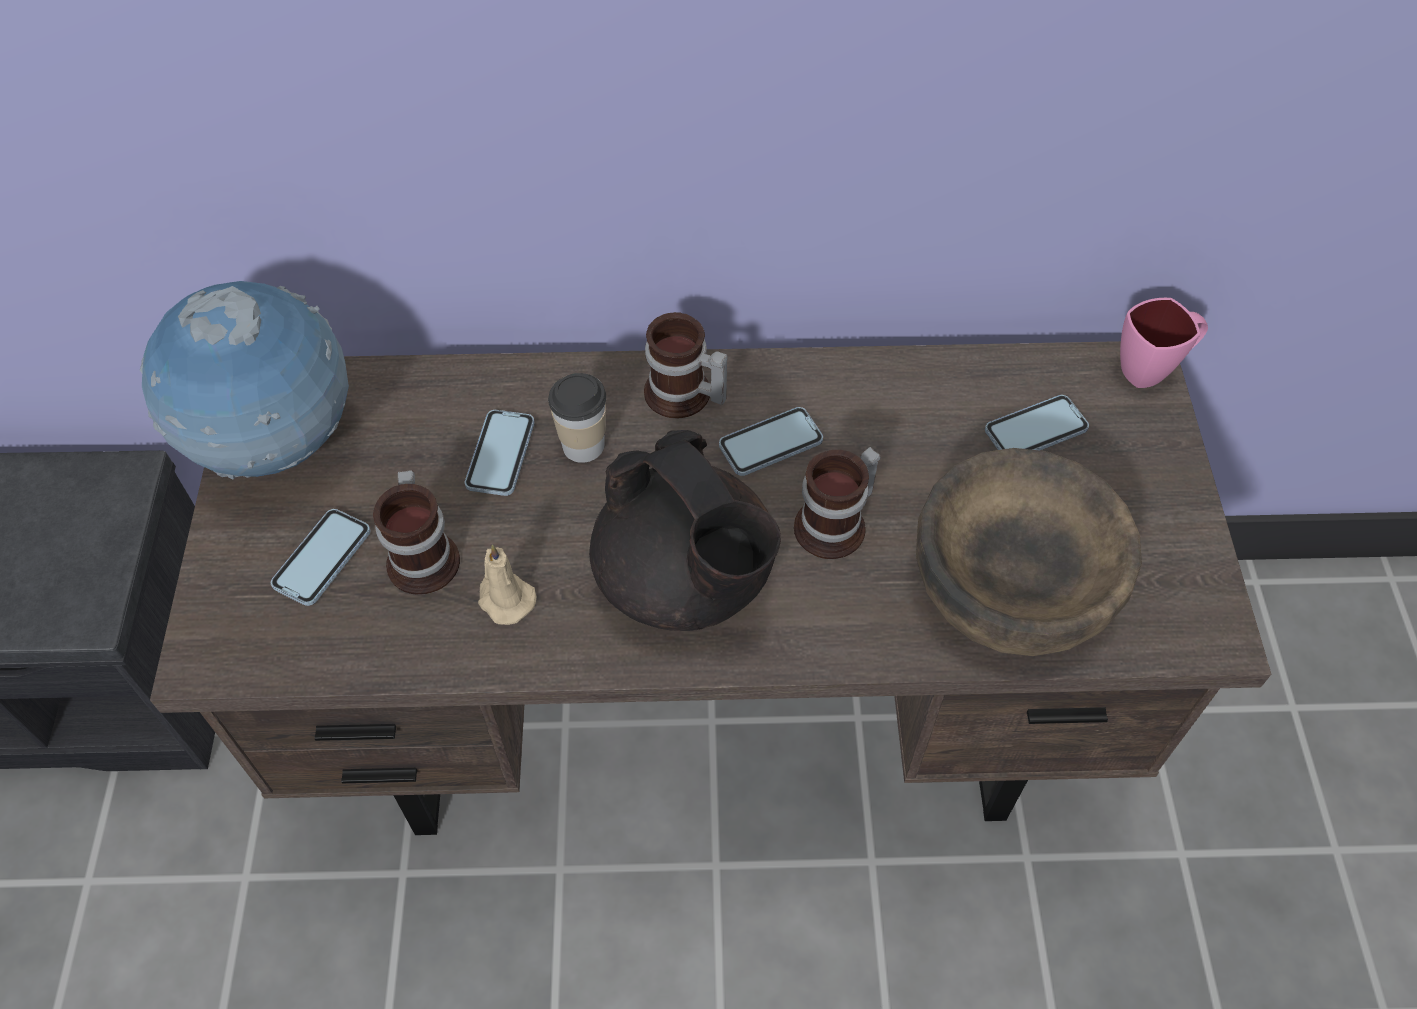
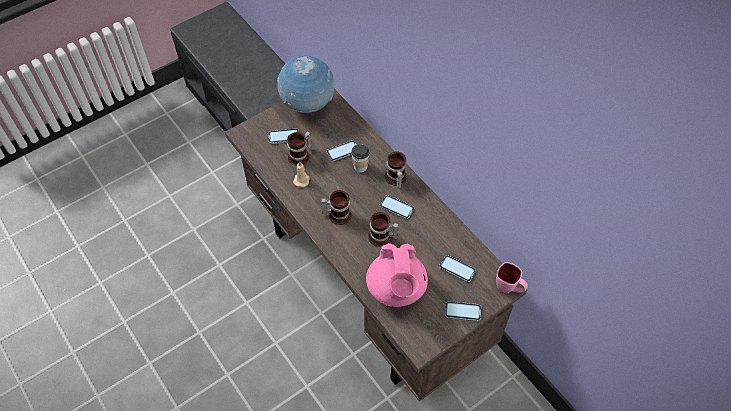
camera: 55 degrees right, 0 degrees up
(686, 580) = (337, 214): black teapot -> mug
(1012, 585) = (396, 289): brown bowl -> pink teapot
(1160, 488) = (462, 311): none -> phone

